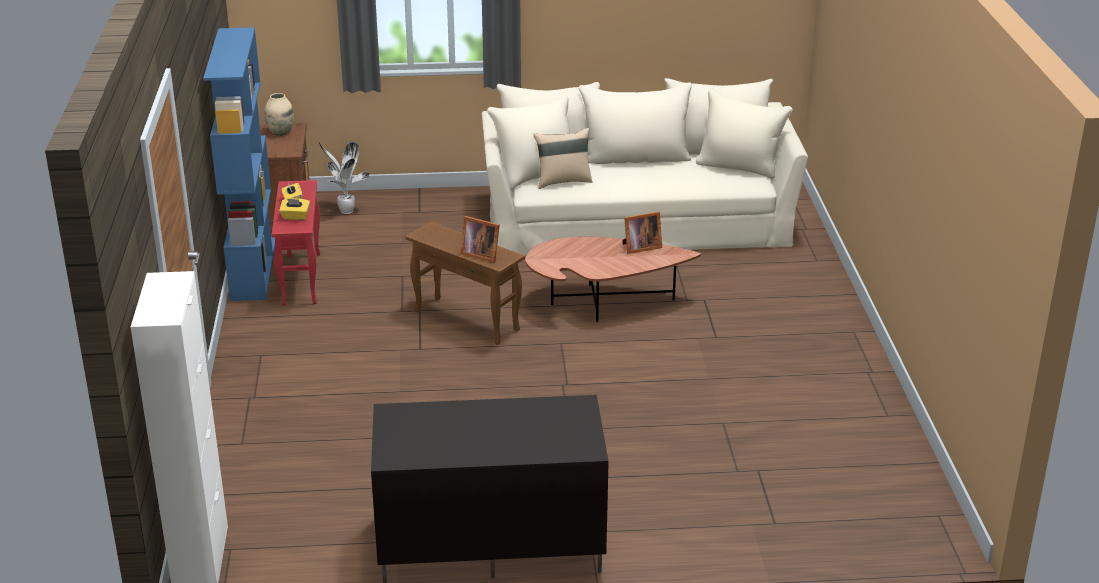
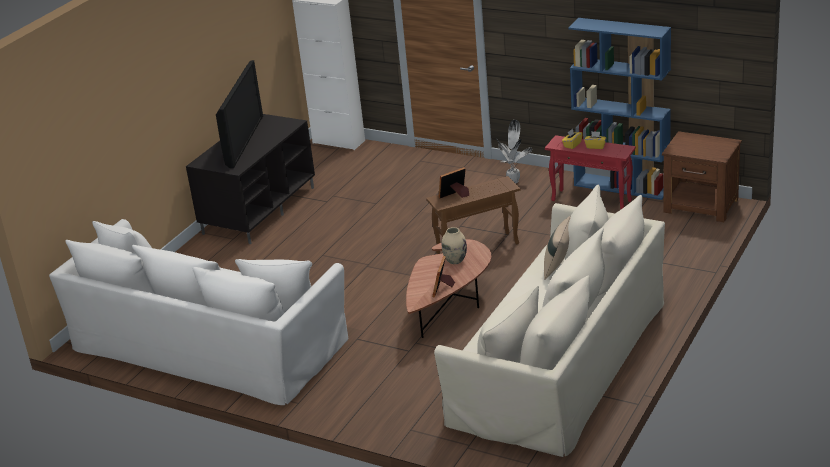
camera: 125 degrees right, 0 degrees up
(280, 132) = (713, 150): beige vase -> beige vase (455, 260)
(345, 211) = (687, 232): potted plant -> potted plant (514, 181)
(486, 439) = (242, 141): none -> television
(830, 435) = (209, 343): none -> white sofa

